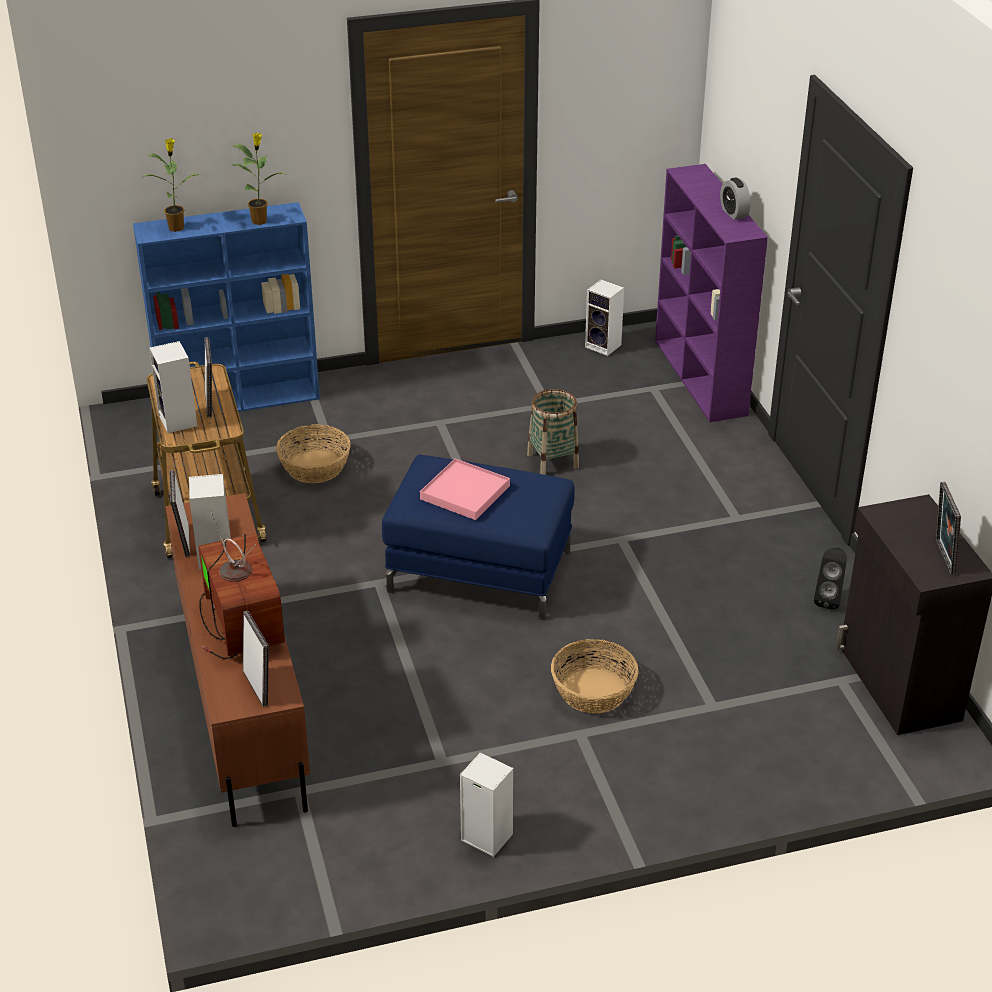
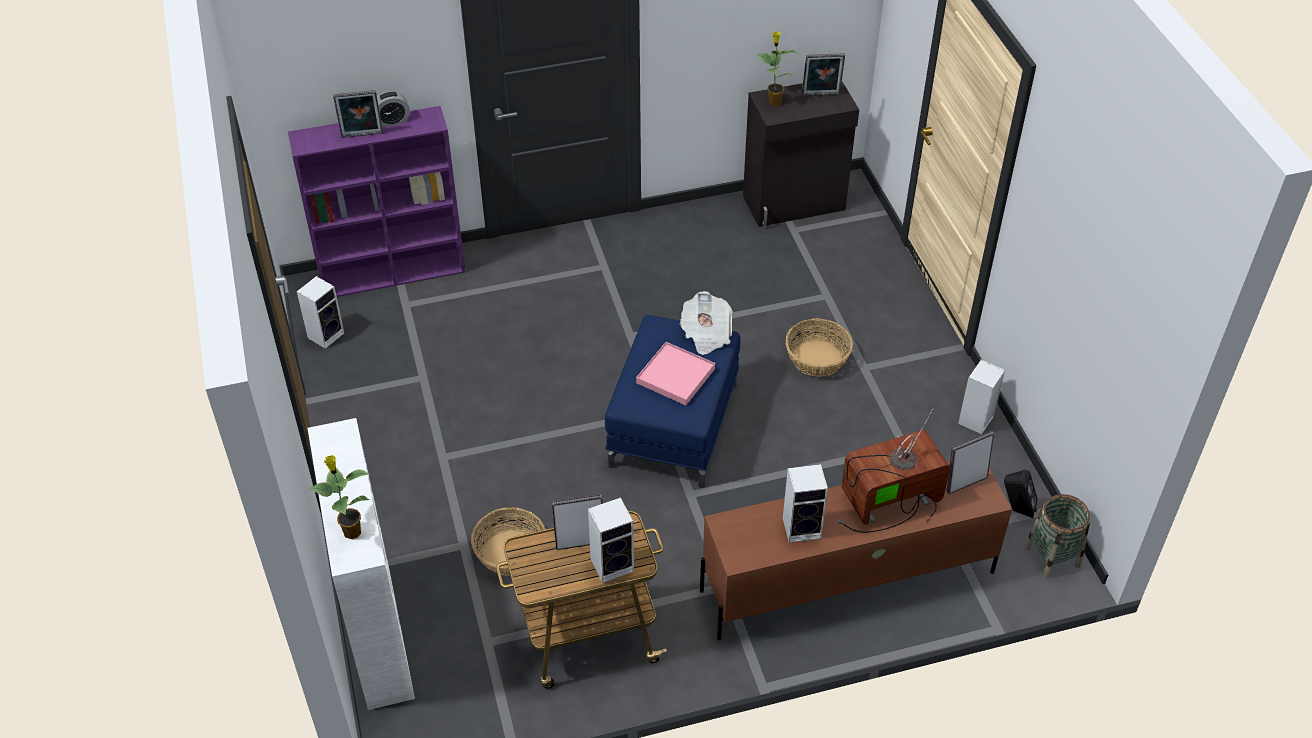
camera: 90 degrees left, 10 degrees up
(183, 540) = (780, 554): picture frame -> picture frame (362, 136)
(240, 399) = (377, 629): blue bookcase -> white bookcase
(260, 221) = (347, 457): potted plant -> potted plant (774, 101)
(532, 515) = (706, 334): none -> newspaper
(552, 461) = (515, 376): basket -> basket (1052, 557)
(828, 599) = (704, 226): black speaker -> black speaker (1016, 510)

